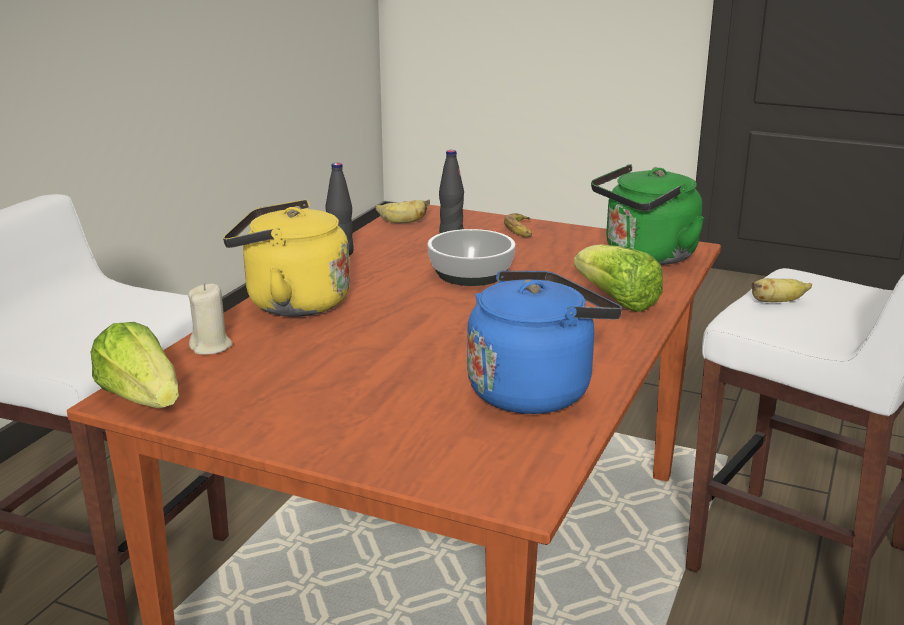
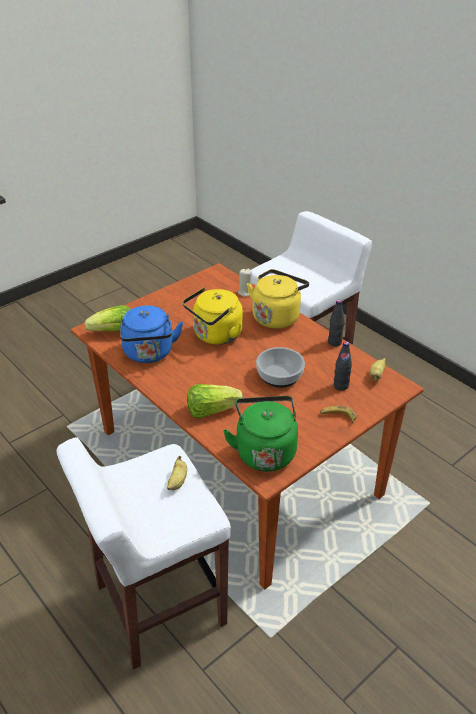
camera: 115 degrees right, 15 degrees up
(142, 398) = (214, 275): lettuce -> lettuce (114, 331)
(406, 341) = (215, 336): none -> yellow kettle

